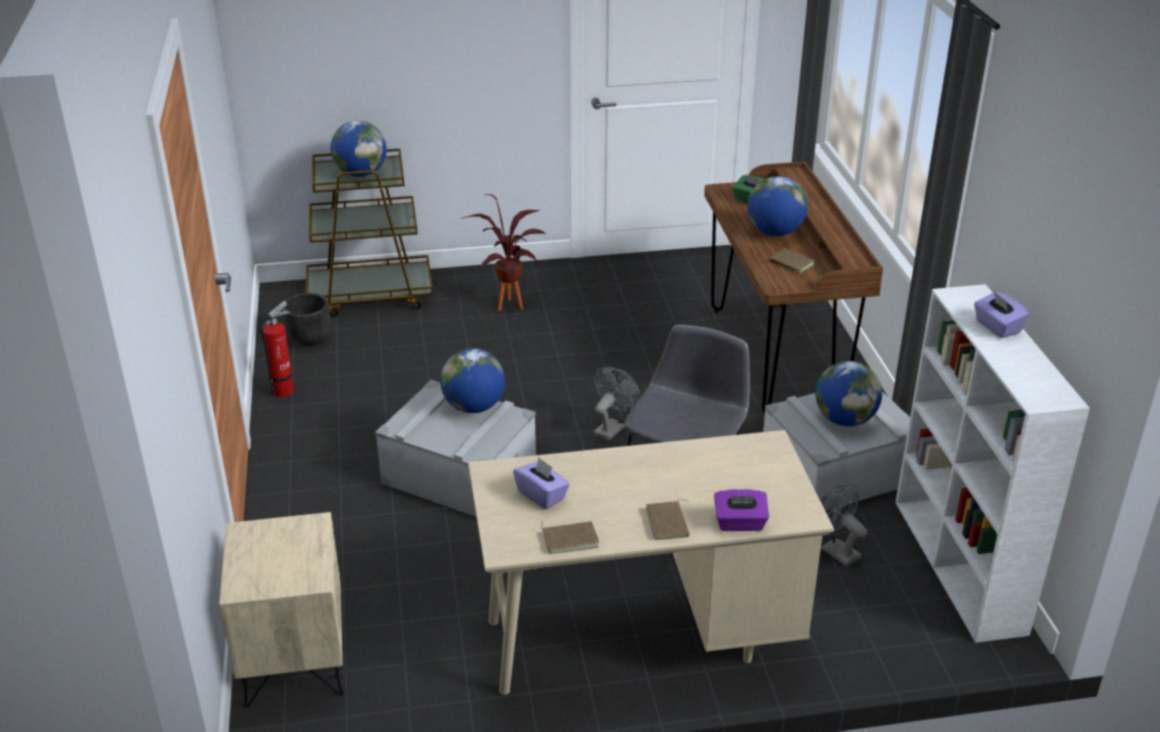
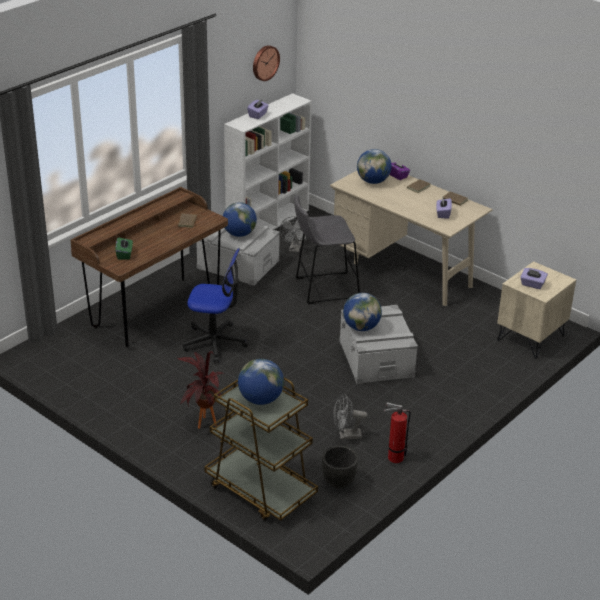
camera: 130 degrees left, 0 degrees up
(281, 540) = (532, 284): none -> purple tissue box
(612, 427) = (282, 333): grey fan -> grey fan (346, 435)
(653, 370) = (215, 342): none -> office chair
(775, 232) = (157, 236): globe -> globe (373, 181)
(1076, 266) = (264, 62): none -> wall clock

